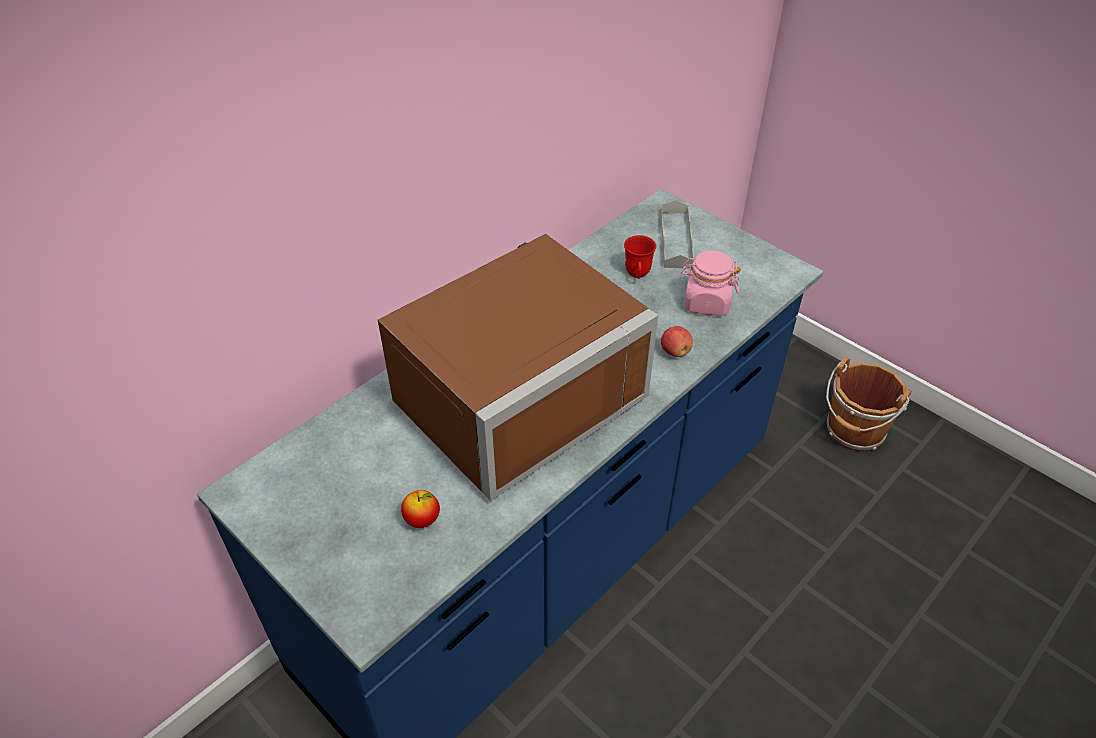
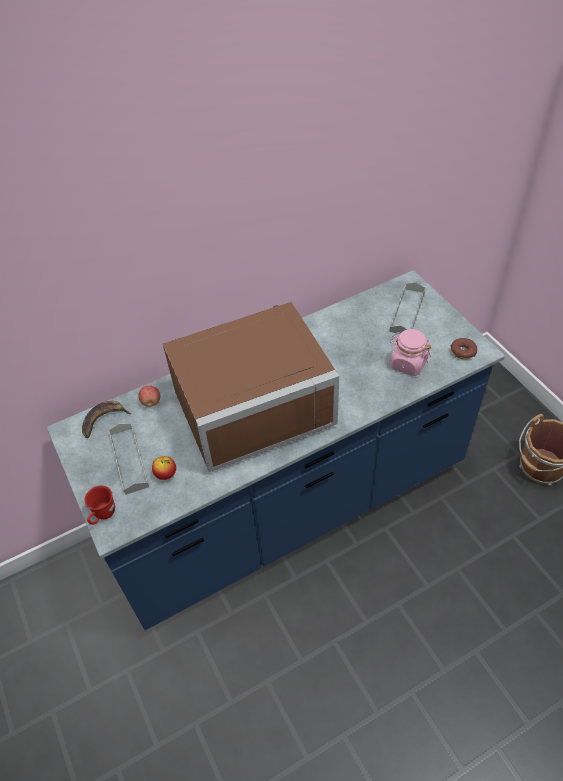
camera: 20 degrees right, 5 degrees up
(291, 463) = (103, 420): none -> banana
(354, 512) = (129, 460): none -> grey tray
(637, 275) = (368, 334): red mug -> red mug (103, 516)
(675, 351) = (370, 395): apple -> apple (151, 402)
(769, 275) = (463, 351): none -> donut

